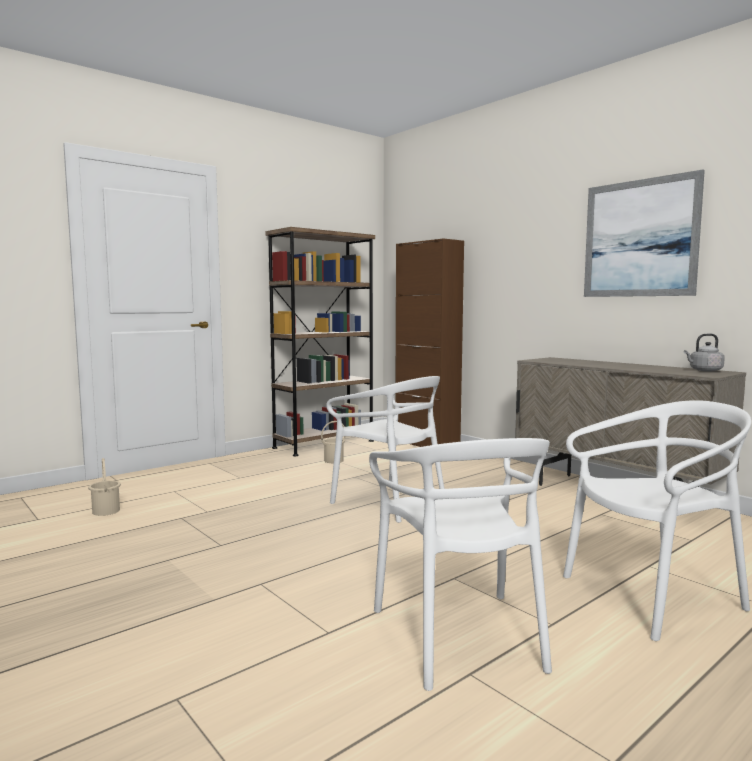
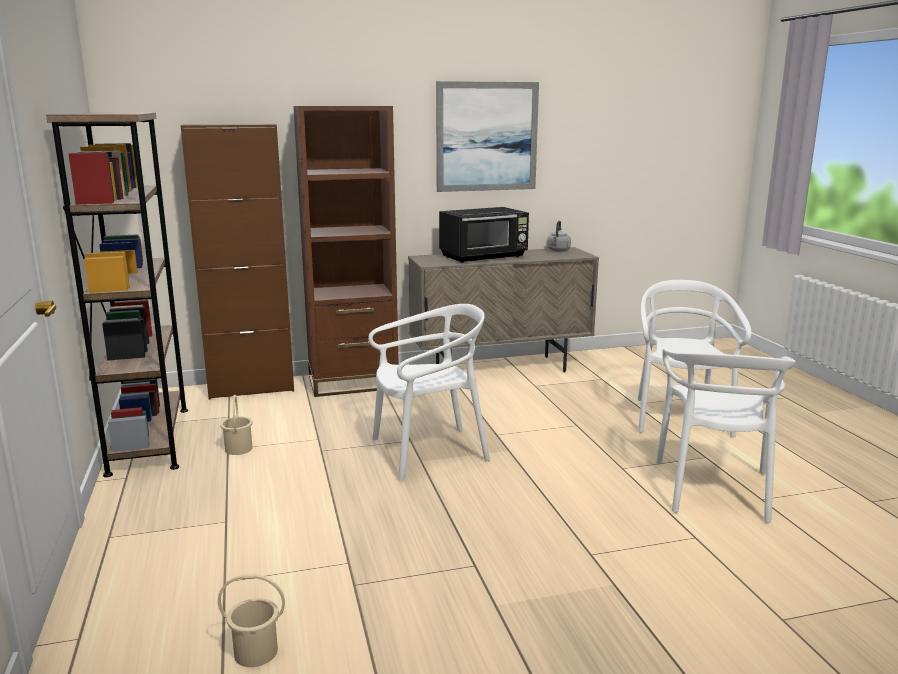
camera: 65 degrees left, 10 degrees up
(460, 636) = (714, 490): white chair -> white chair turned 90 degrees clockwise
(483, 461) = (353, 382): none -> brown bookcase
(599, 363) = (484, 257): none -> black microwave

